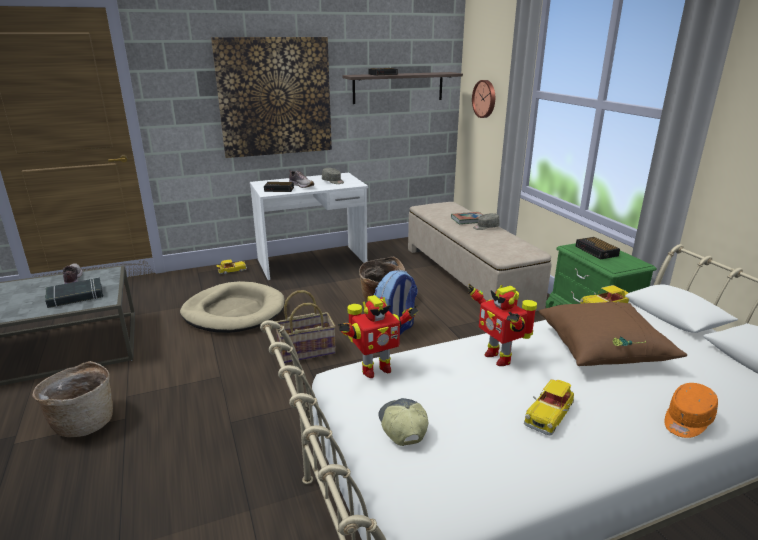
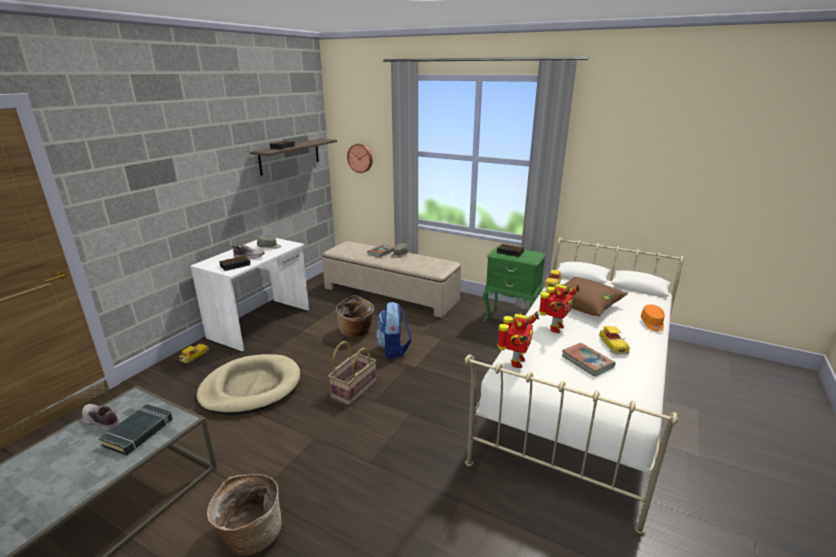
camera: 40 degrees left, 0 degrees up
(275, 97) = (200, 180): picture -> none
(401, 427) = (574, 382): cap -> none
(467, 414) = (587, 362): none -> book
(499, 357) = (554, 328): toy robot -> toy robot turned 75 degrees counterclockwise

